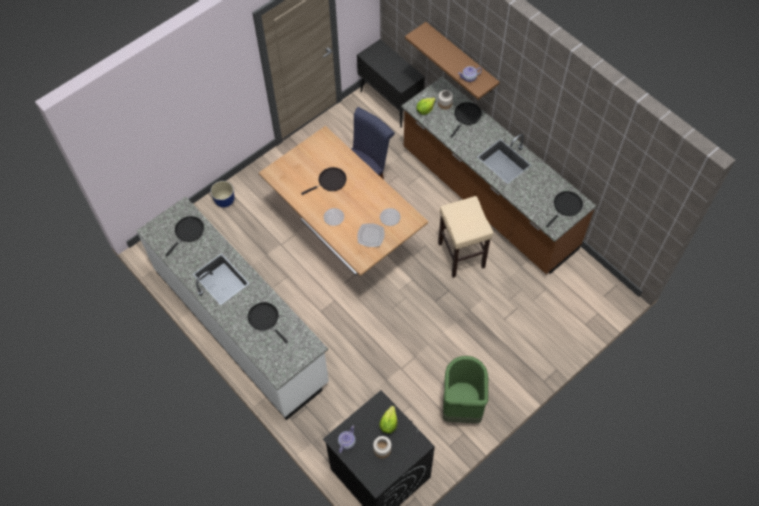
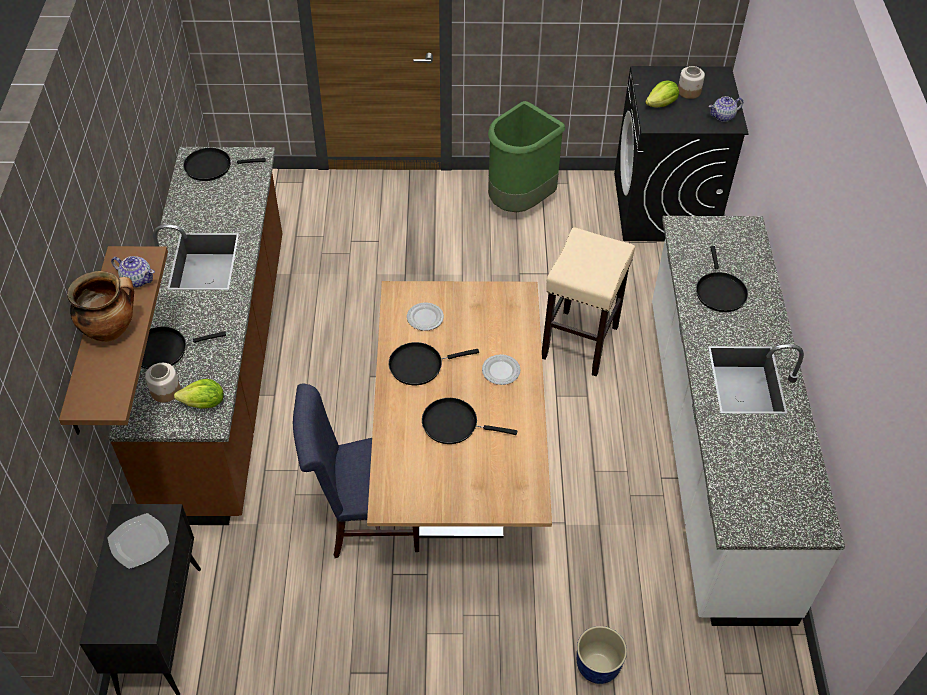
camera: 140 degrees left, 10 degrees down
(188, 232) = (753, 480): black frying pan -> black frying pan (420, 365)
(371, 235) = (474, 314): plate -> plate (138, 542)
(451, 56) = (111, 330): none -> cooking pot
(461, 255) = (342, 332): beige stool -> beige stool (580, 341)

